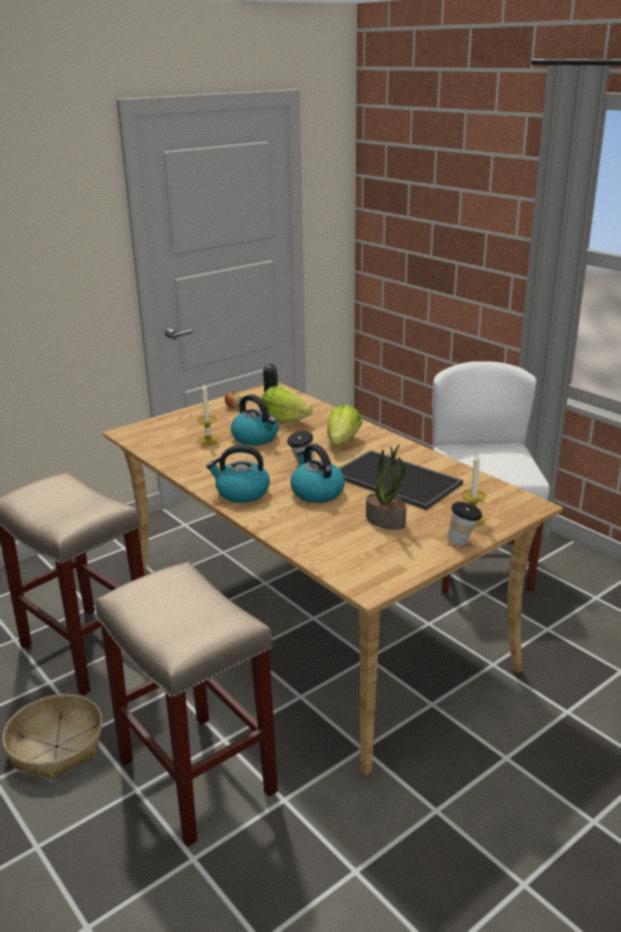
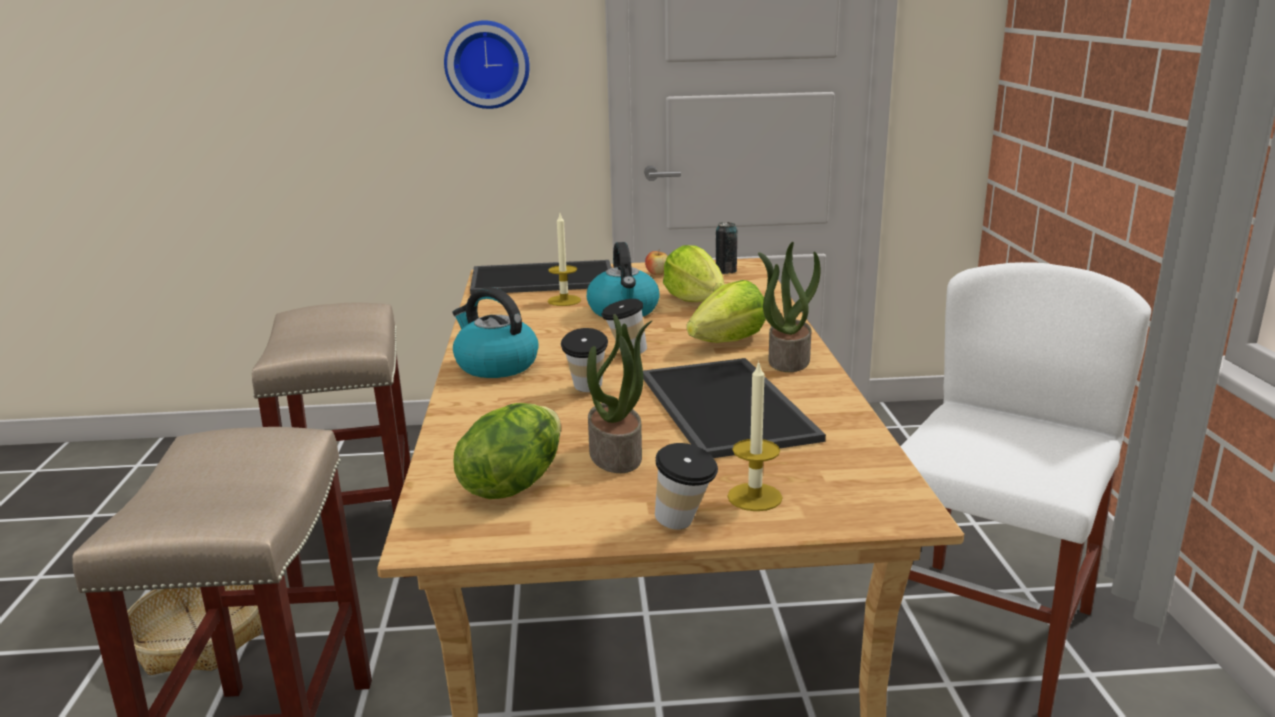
camera: 35 degrees right, 5 degrees down
(53, 274) = (487, 64): none -> wall clock
(167, 427) = (544, 278): none -> tray
(316, 492) = (586, 390): kettle -> cup
(362, 550) = (512, 483): none -> lettuce
(386, 445) = (788, 360): none -> potted plant

